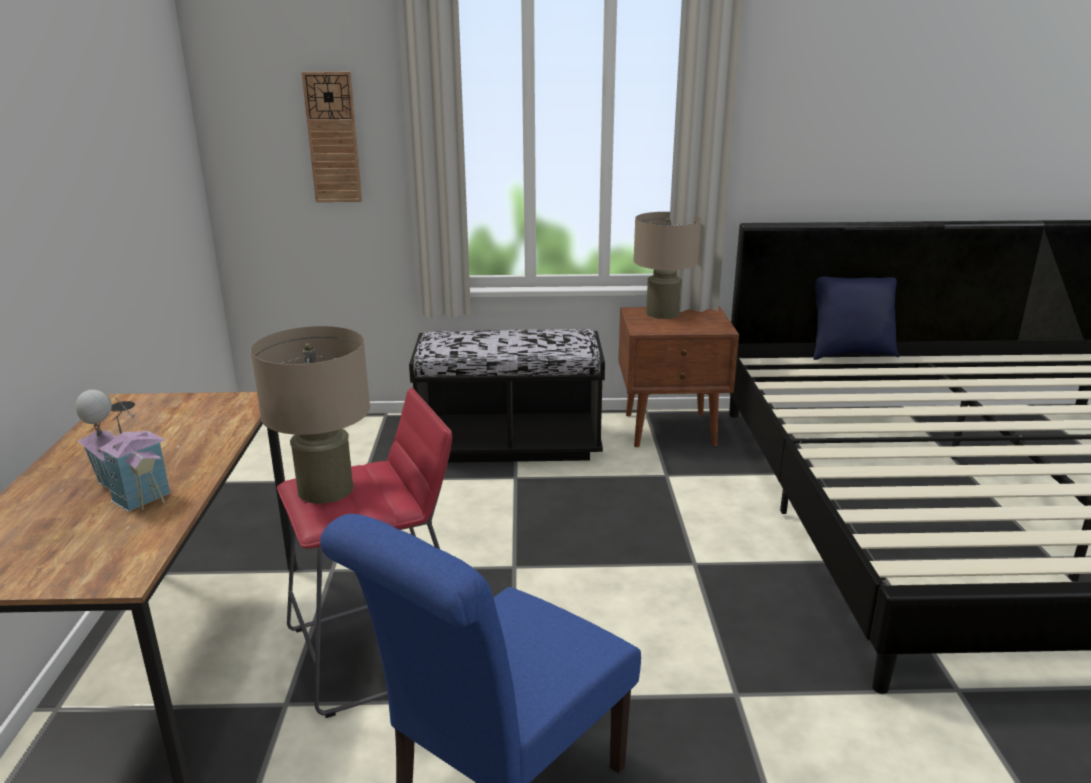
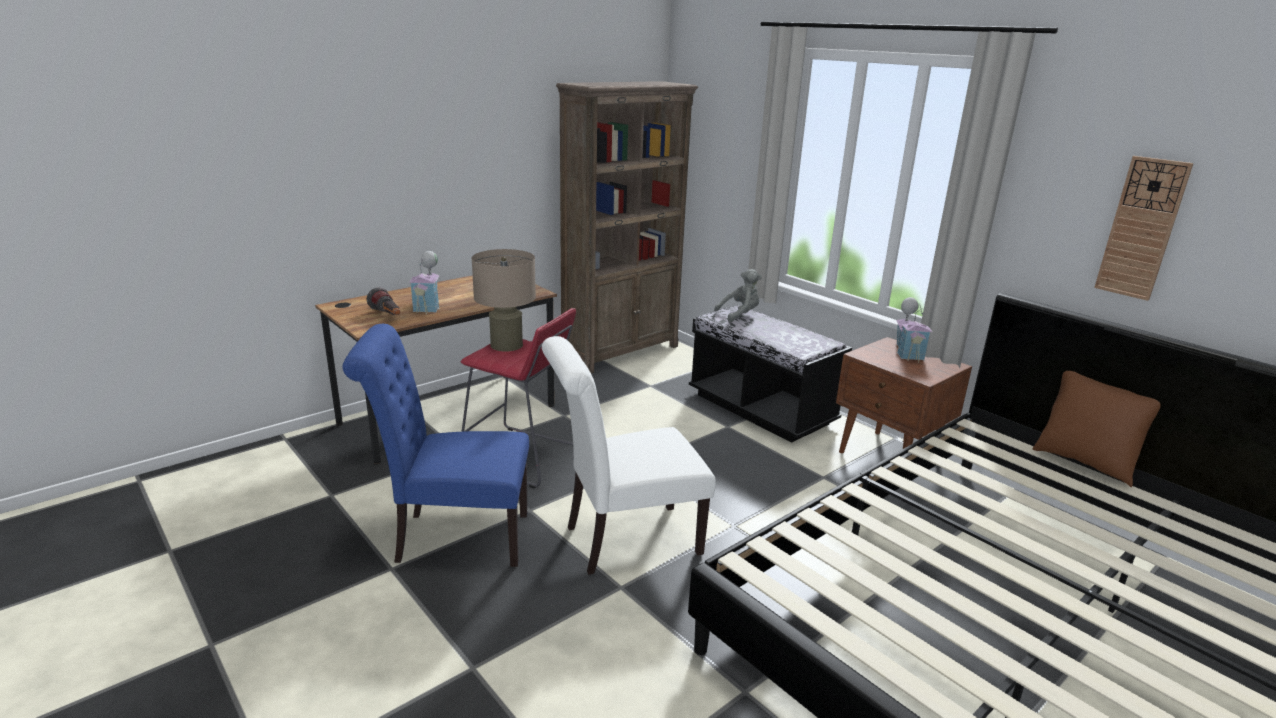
camera: 50 degrees right, 0 degrees up
(102, 539) = (388, 316): none -> flashlight
(256, 460) = (621, 352): none -> brown bookcase
(333, 138) = (728, 154): wall clock -> wall clock (1141, 228)
(454, 340) = (740, 315): none -> grey plush toy
(652, 650) = (624, 540): none -> white chair
(662, 313) = (908, 352): beige table lamp -> toy house
(849, 354) = (1084, 462): blue pillow -> brown pillow

